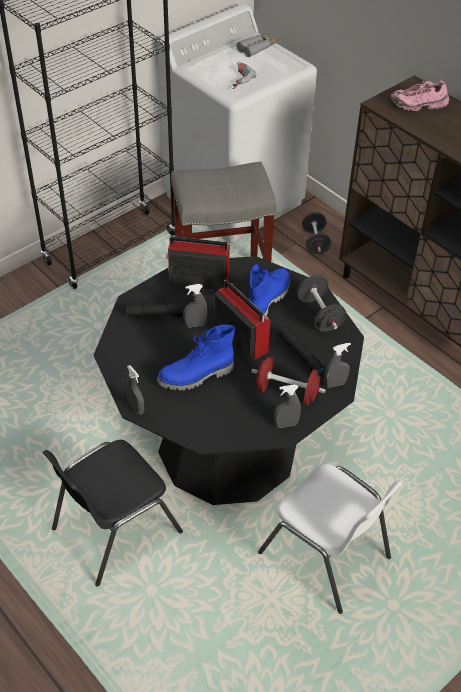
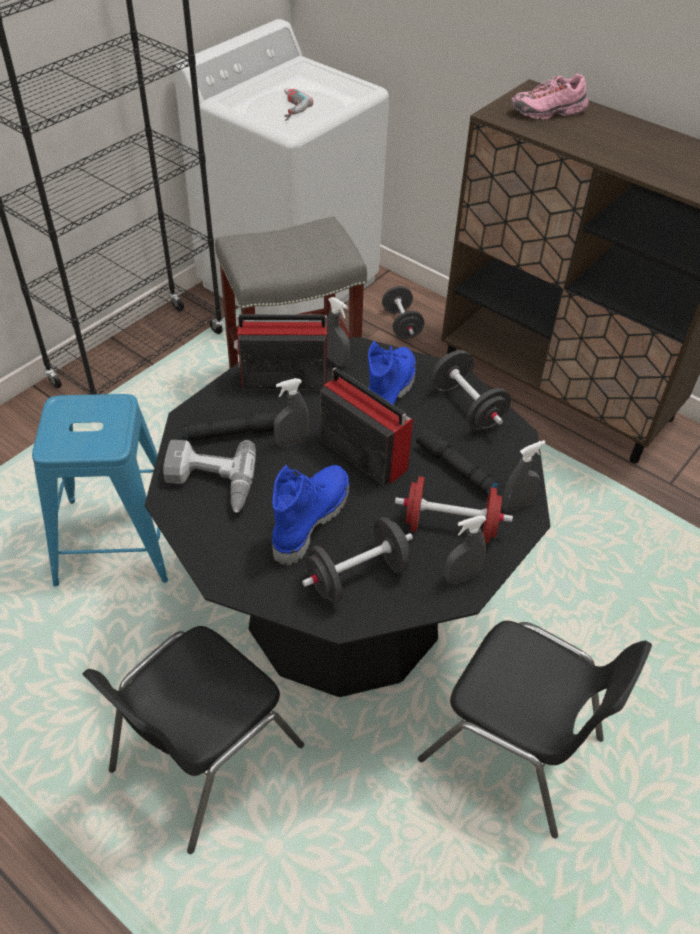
camera: 10 degrees left, 0 degrees up
(76, 381) = (116, 541): none -> blue stool
(136, 408) = (225, 581): grey spray bottle -> grey spray bottle (336, 360)
(137, 346) = (209, 483): none -> power drill
(196, 376) = (309, 519): blue boot -> blue boot turned 150 degrees clockwise
(219, 415) = (357, 576): none -> black dumbbell
(256, 48) = (305, 73): grey binoculars -> none
(326, 556) = (514, 750): white chair -> black chair

